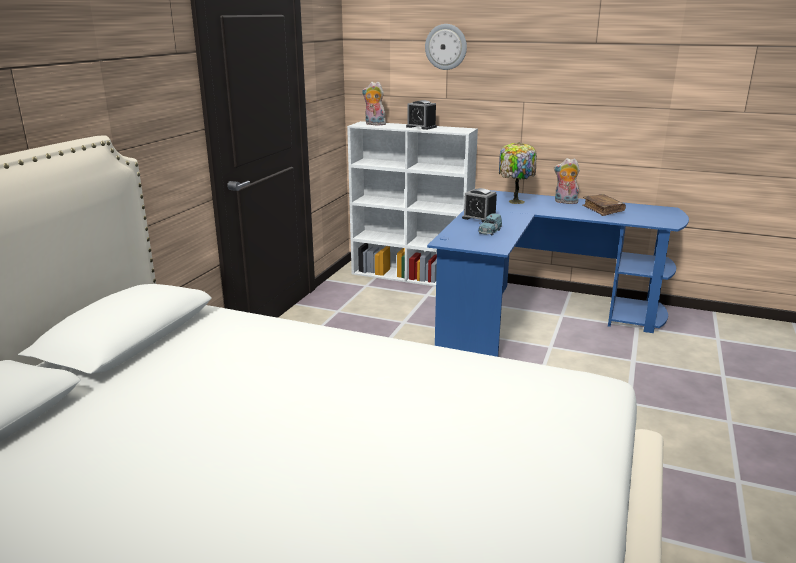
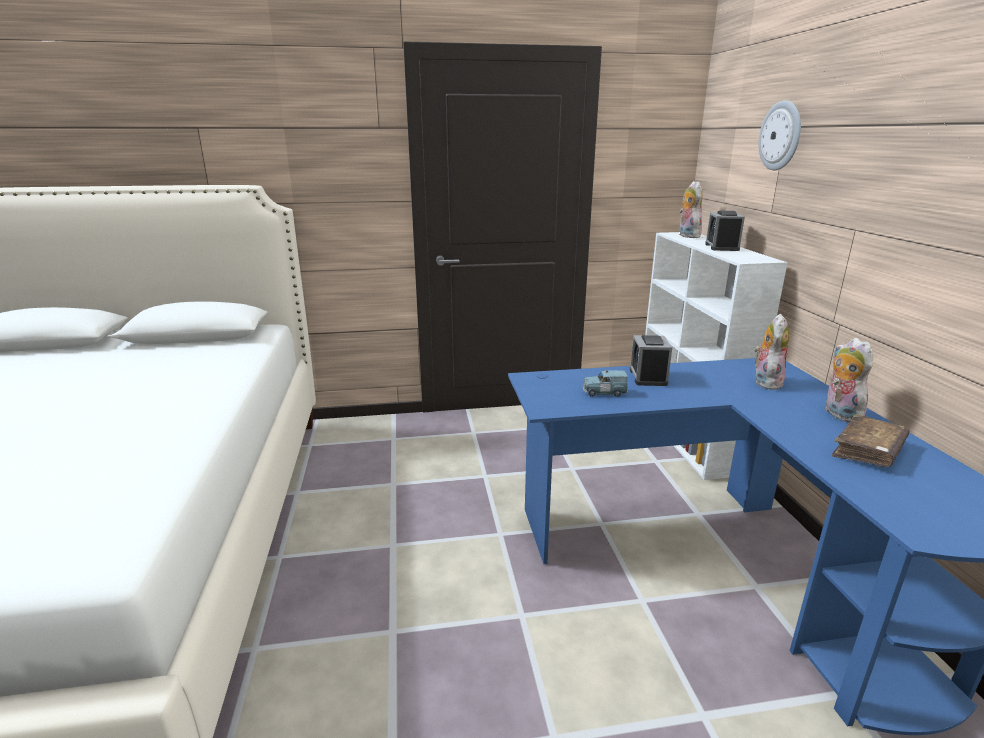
camera: 60 degrees right, 0 degrees up
(515, 201) = (765, 382): table lamp -> plush toy

